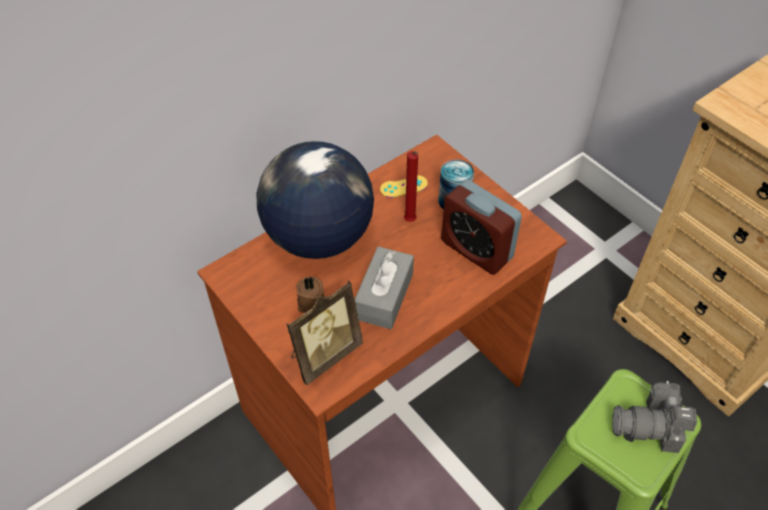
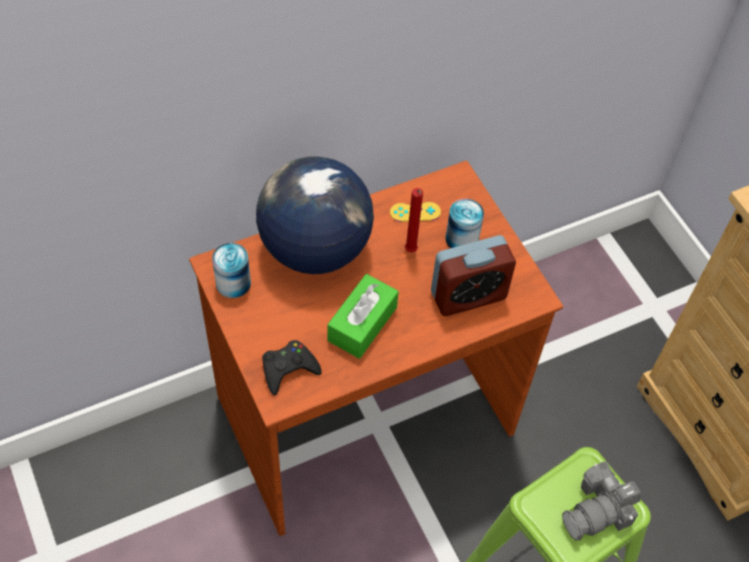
camera: 10 degrees right, 5 degrees up
(247, 285) = (233, 283): none -> can
(312, 304) = (290, 316): brown candle -> none
(324, 354) = (288, 369): picture frame -> black game controller
(384, 296) = (362, 324): grey tissue box -> green tissue box
(476, 249) = (468, 295): alarm clock -> alarm clock turned 75 degrees counterclockwise
(651, 427) = (598, 511): camera -> camera turned 45 degrees counterclockwise

